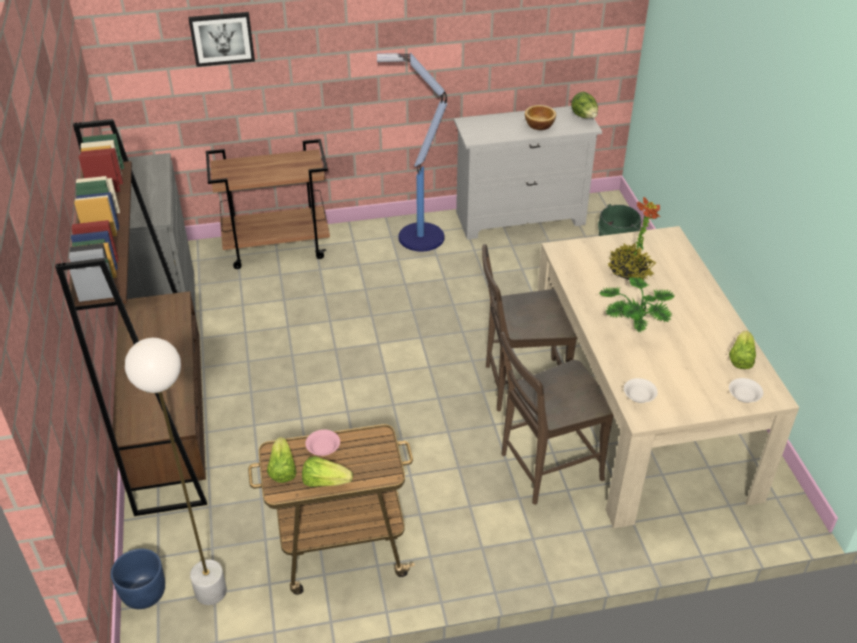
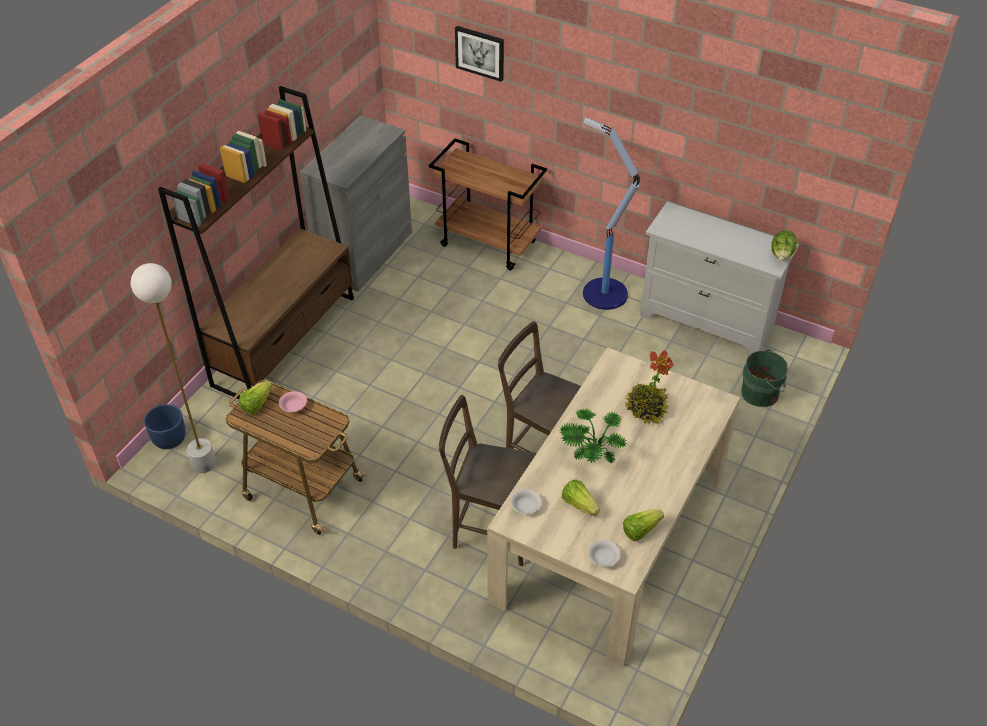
camera: 40 degrees right, 5 degrees up
(325, 481) = (270, 428): lettuce -> lettuce (579, 504)
(539, 124) = (731, 243): bowl -> none

